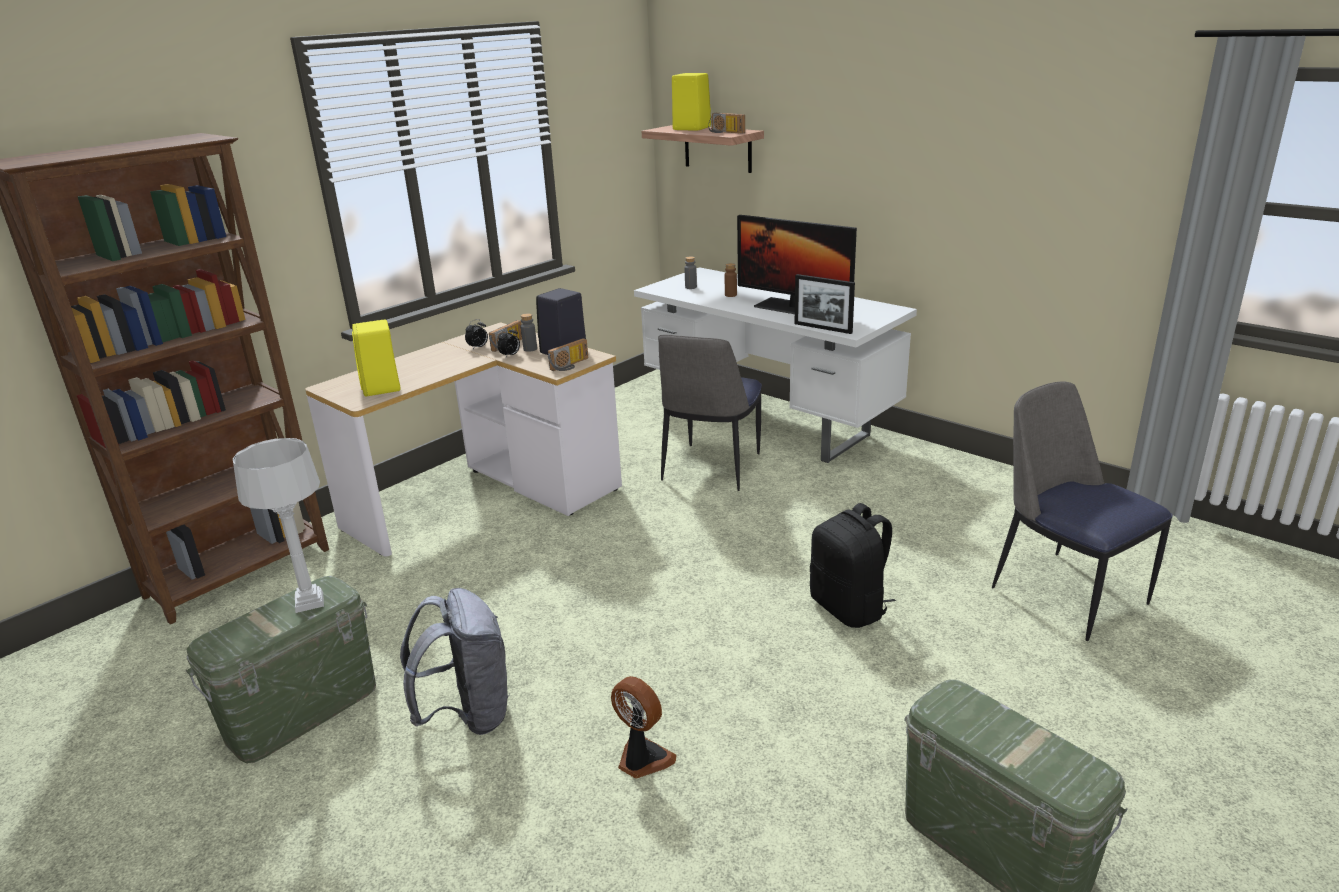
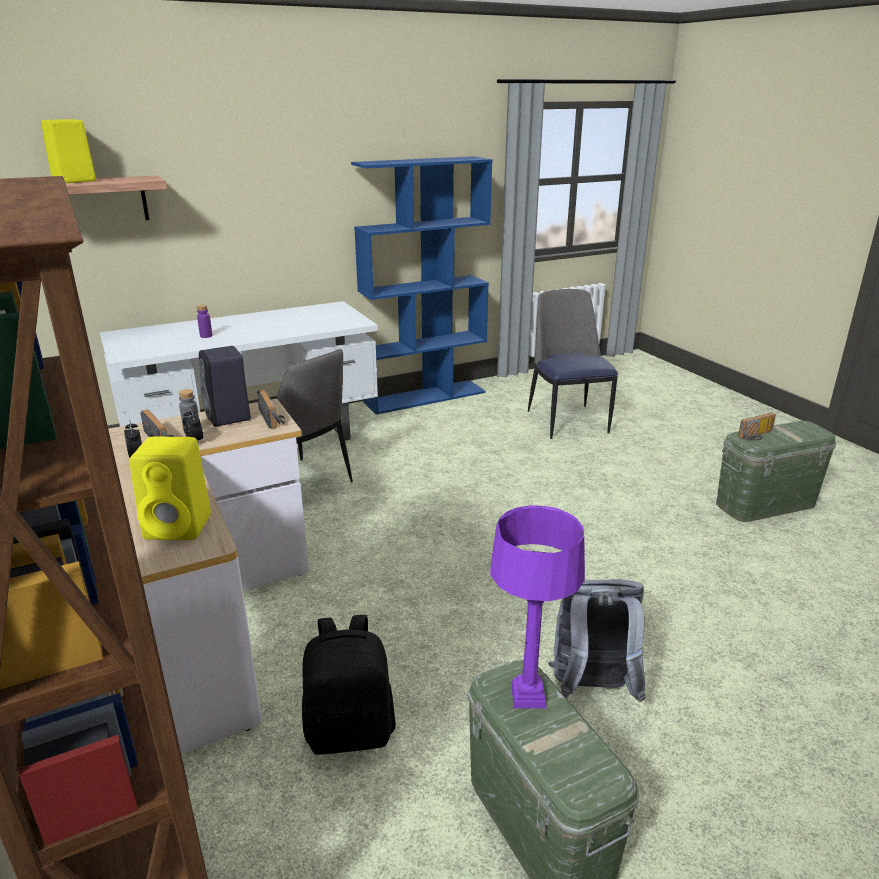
camera: 70 degrees left, 0 degrees up
(309, 602) = (527, 695): grey table lamp -> purple table lamp
(642, 759) = (673, 603): fan -> none
(691, 287) = (153, 344): grey bottle -> none
(725, 132) = (134, 179): radio -> radio (757, 436)
(730, 295) = (206, 336): brown bottle -> purple bottle
(793, 308) = (278, 326): monitor -> none
(823, 328) = (339, 327): picture frame -> none
(850, 608) = (542, 483): black backpack -> black backpack (350, 731)
(993, 473) = (425, 397): none -> blue bookcase
(1065, 592) = (567, 420): chair -> chair turned 90 degrees clockwise

